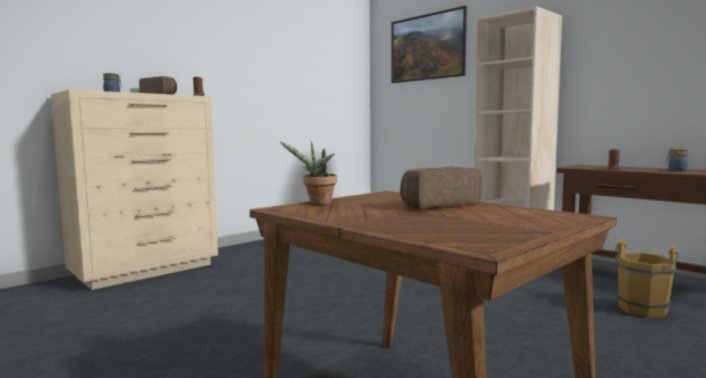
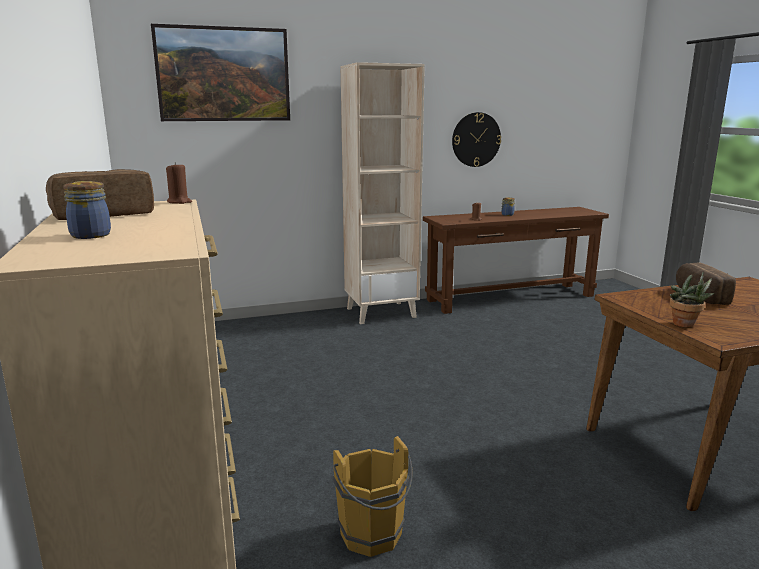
camera: 65 degrees left, 10 degrees up
(641, 310) = (555, 326): brown bucket -> brown bucket (372, 538)
(654, 80) = (476, 139): none -> wall clock

